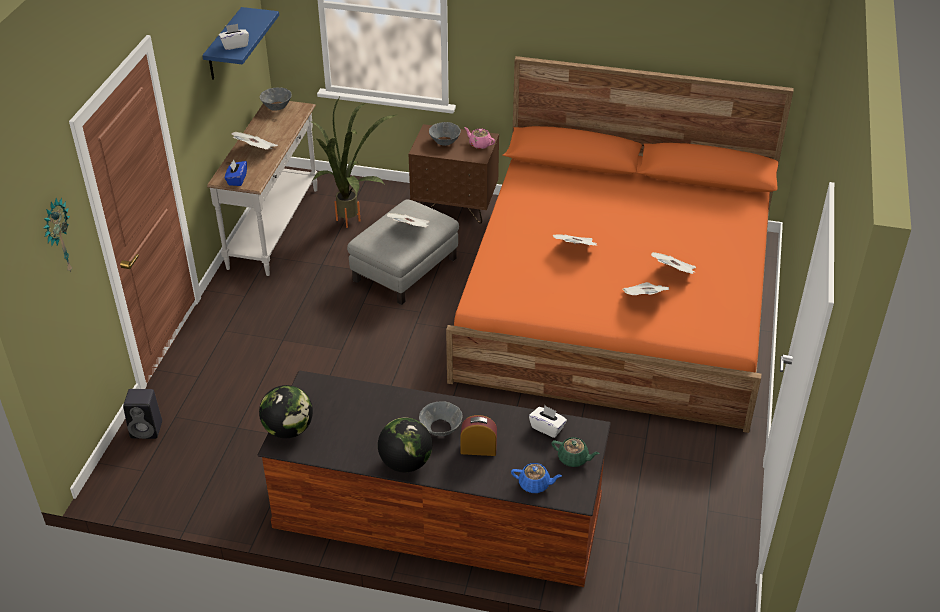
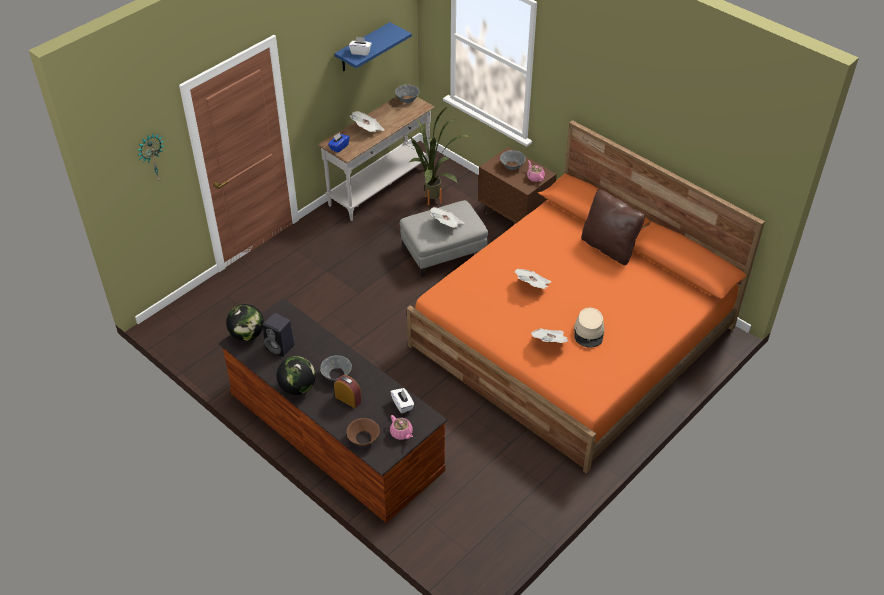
camera: 30 degrees right, 5 degrees up
(147, 429) = (206, 297): black speaker -> black speaker (281, 347)
(535, 484) = (363, 438): blue teapot -> brown bowl
(573, 459) = (401, 433): green teapot -> pink teapot
(619, 185) = (609, 248): none -> brown pillow
(674, 273) = (589, 332): newspaper -> beige hat

